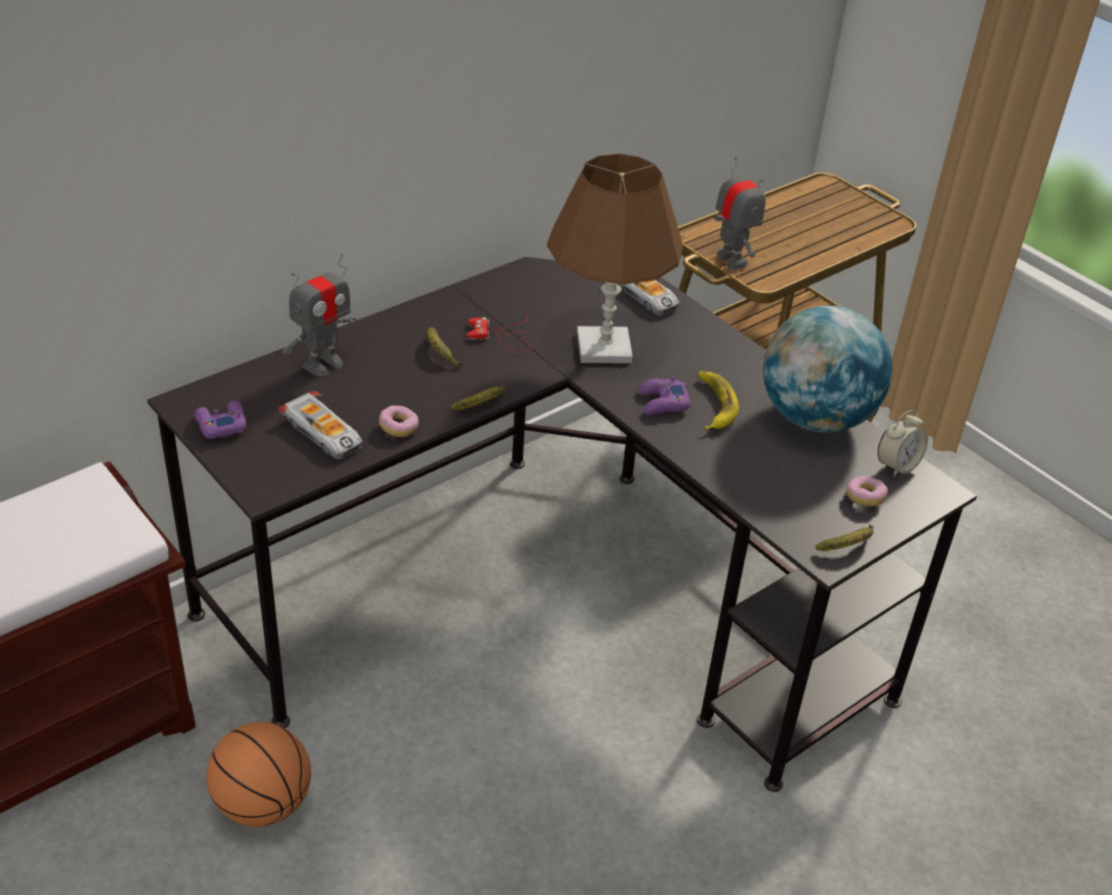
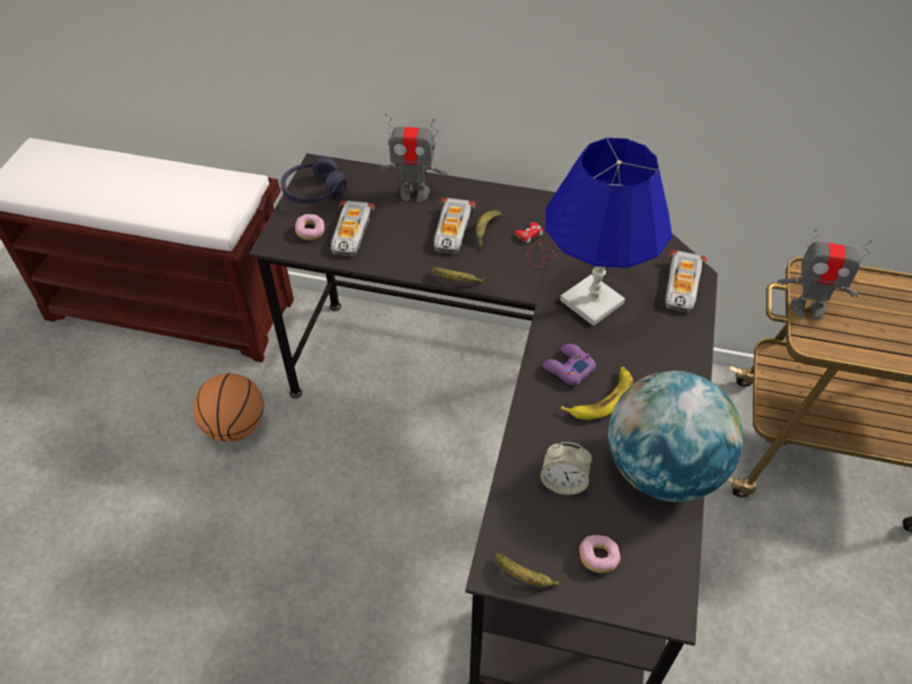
camera: 55 degrees right, 10 degrees up
(221, 425) = (314, 191): purple game controller -> purple headphones
(398, 428) = (391, 260): donut -> donut (310, 232)
(411, 371) = (452, 231): none -> toy car
(604, 347) = (592, 302): brown table lamp -> blue table lamp
(731, 260) = (808, 309): toy robot -> toy robot turned 75 degrees clockwise
(897, 466) = (666, 559): alarm clock -> alarm clock (563, 482)

